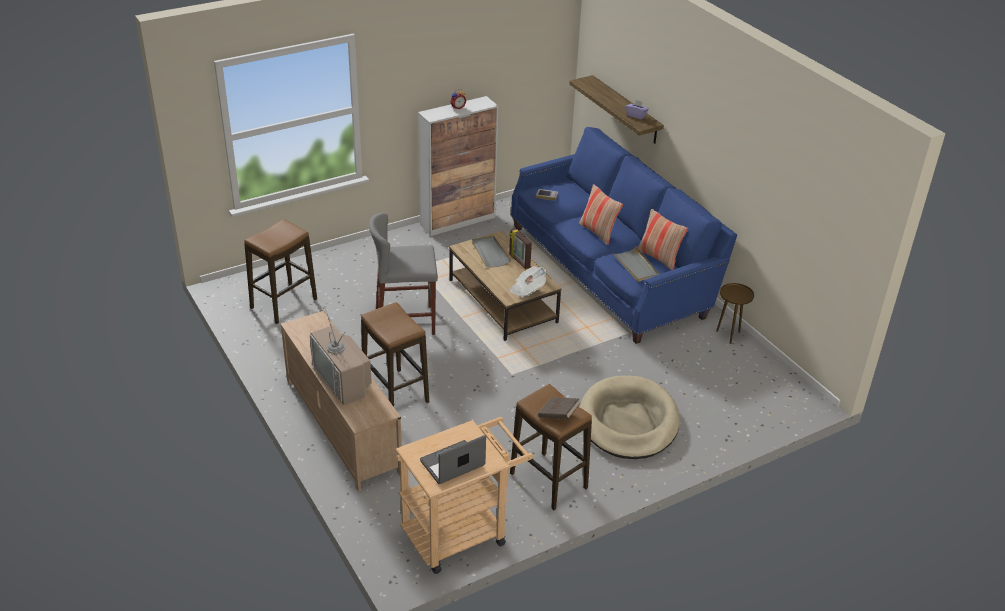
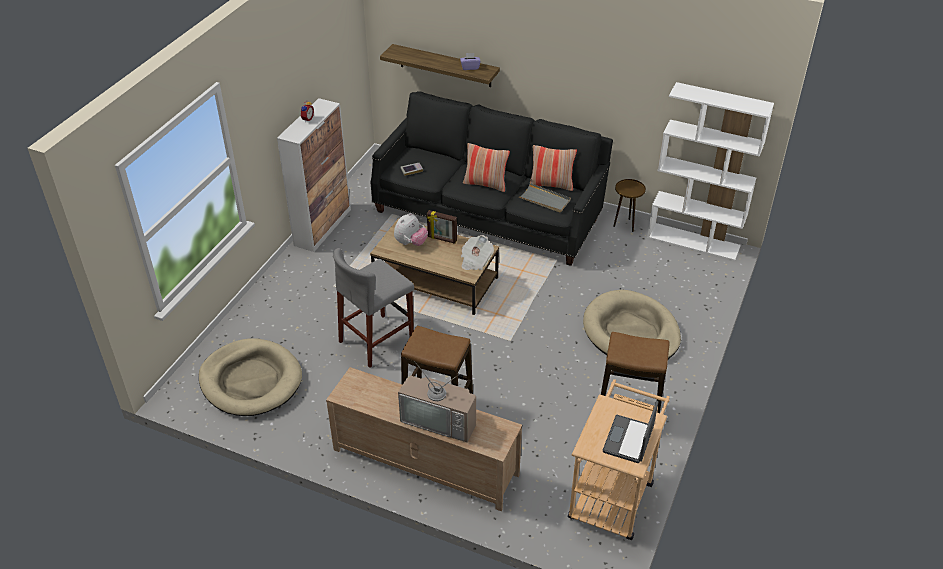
camera: 35 degrees left, 5 degrees up
(284, 304) = (251, 380): stool -> beige dog bed
(490, 253) = (411, 243): grey tray -> plush toy
(558, 415) = (647, 353): brown book -> none
(611, 269) = (489, 212): blue sofa -> black sofa
(783, 379) = (694, 241): none -> white bookcase

